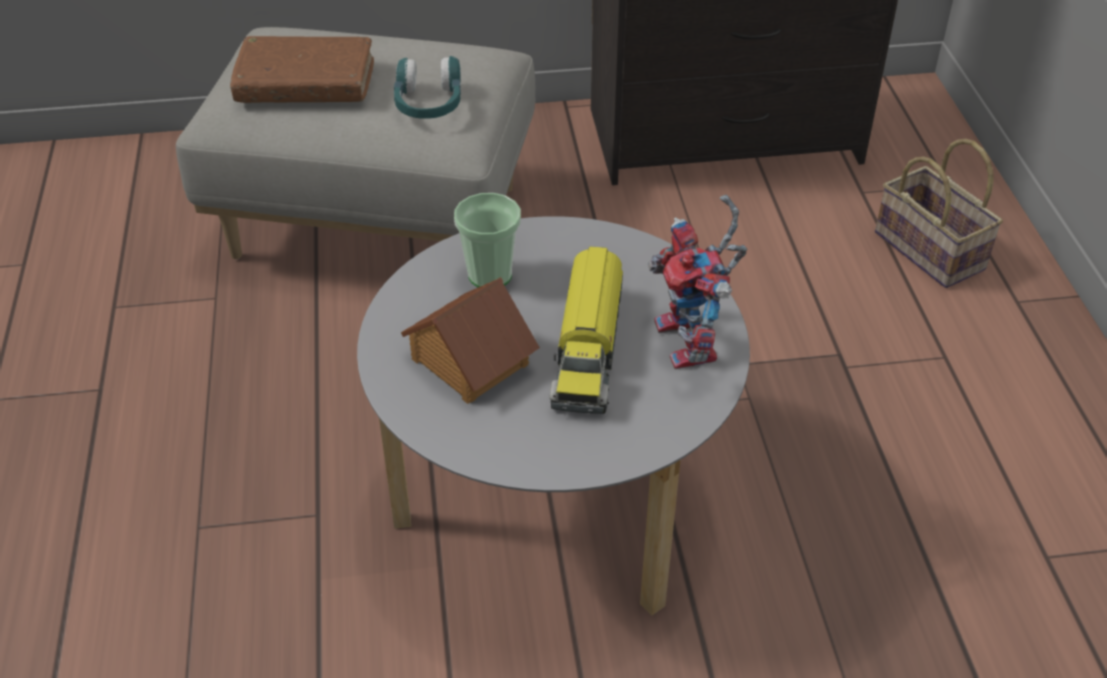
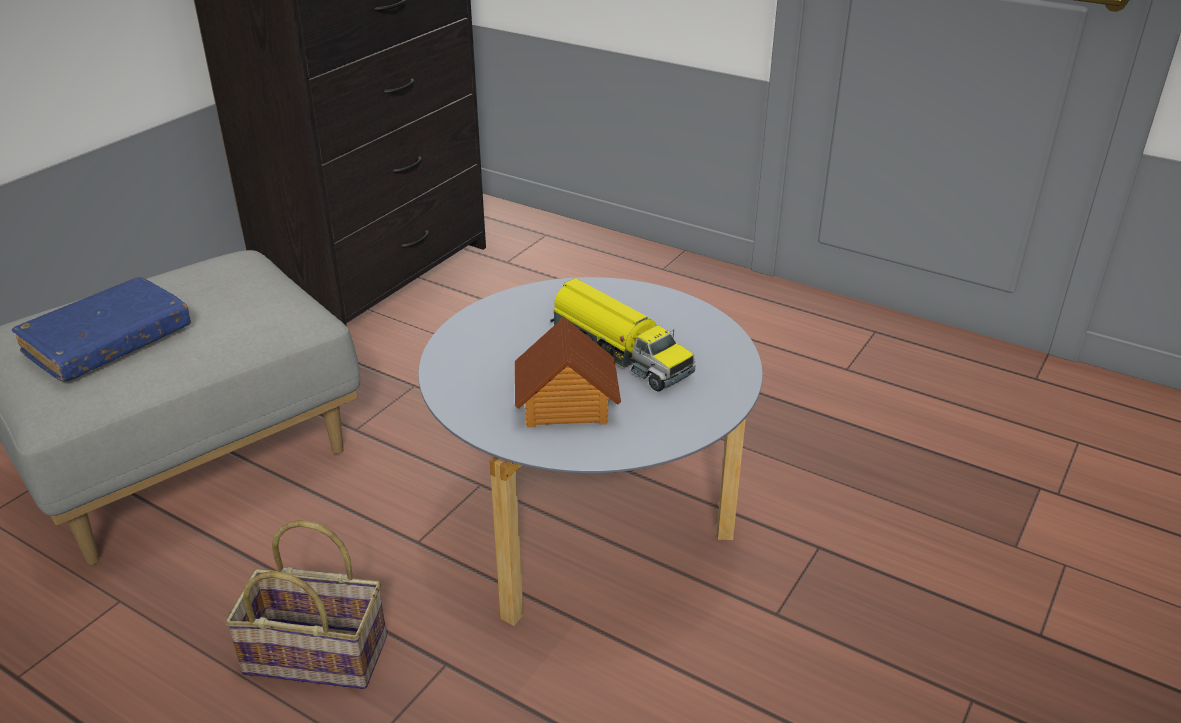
camera: 50 degrees left, 10 degrees down
(306, 84) = (109, 342): brown book -> blue book
(428, 104) = (244, 302): turquoise headphones -> none
(490, 275) = (490, 355): cup -> none
(693, 346) = (671, 315): toy robot -> none
(933, 251) = (588, 269): basket -> basket (320, 653)

